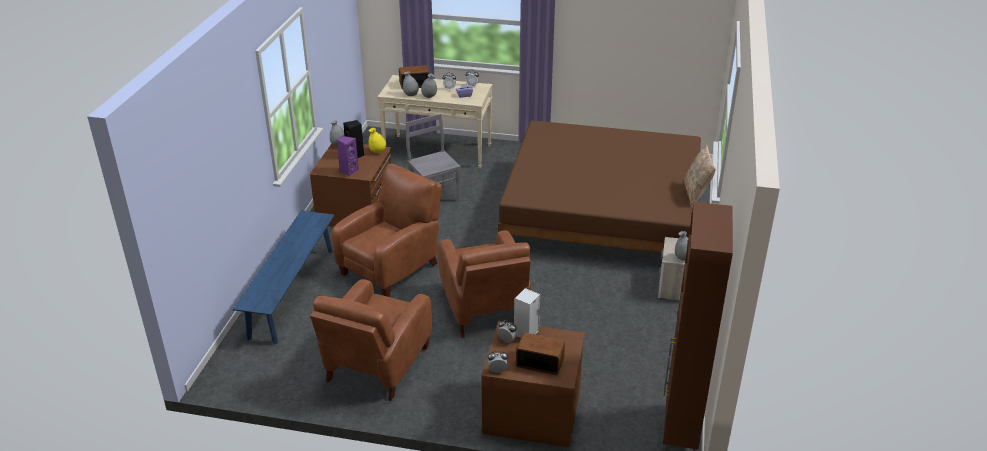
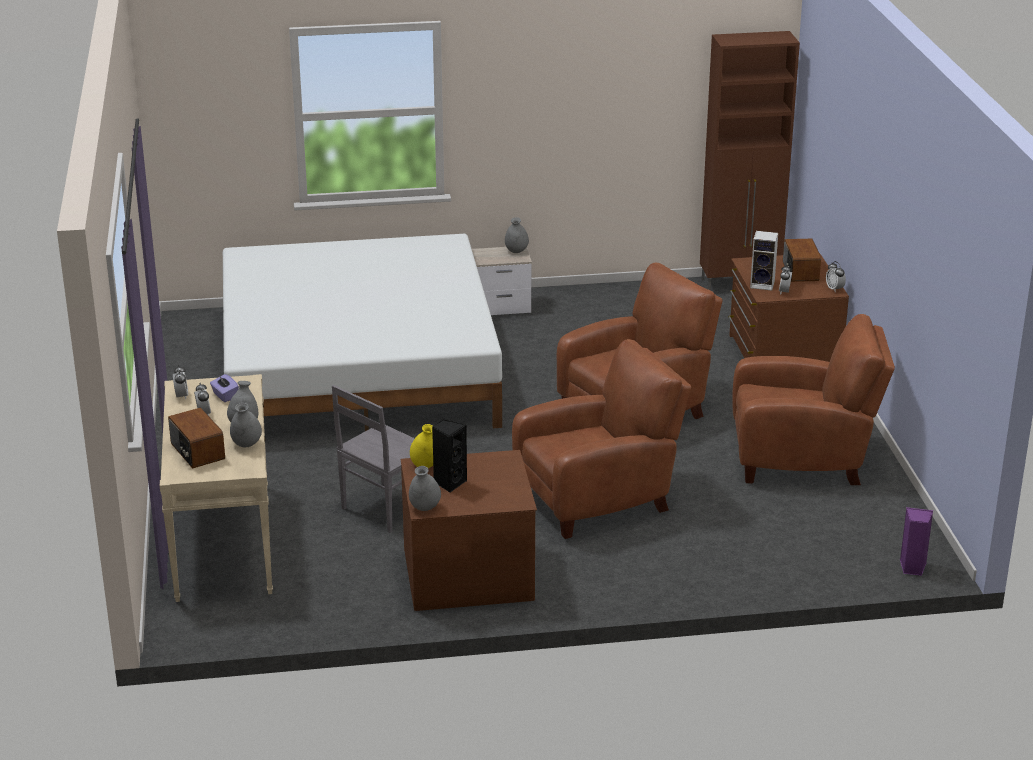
camera: 110 degrees left, 5 degrees down
(292, 292) = (720, 565): blue bench -> none
(348, 171) = (505, 475): purple speaker -> purple speaker (912, 567)
(392, 267) = (598, 499): brown armchair -> brown armchair turned 135 degrees clockwise
(602, 214) = (358, 369): brown bed -> white bed
(696, 194) = (393, 237): beige pillow -> none

